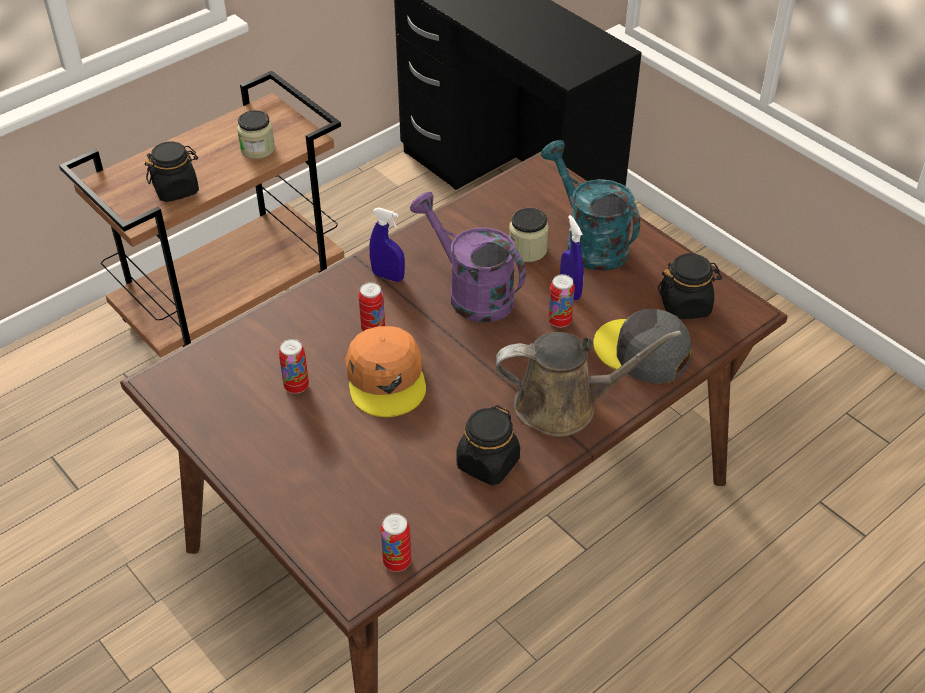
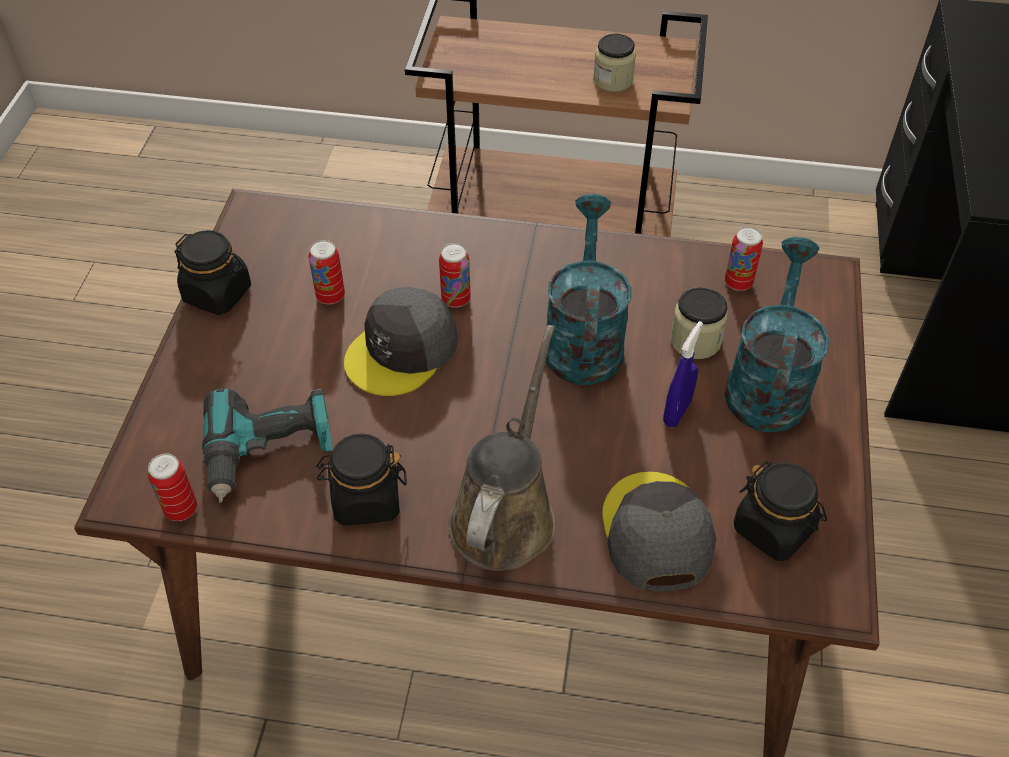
camera: 50 degrees right, 5 degrees up
(176, 189) = (503, 71): black jar -> black jar (218, 294)
(386, 378) = (402, 350): orange cap -> grey cap
(388, 276) = (536, 264): blue spray bottle -> none
(397, 490) = (269, 451): none -> power drill
(471, 293) = (583, 337): purple watering can -> turquoise watering can
(559, 321) = (622, 432): can -> can (738, 283)
(564, 405) = (506, 513): brown watering can -> brown watering can turned 120 degrees counterclockwise

